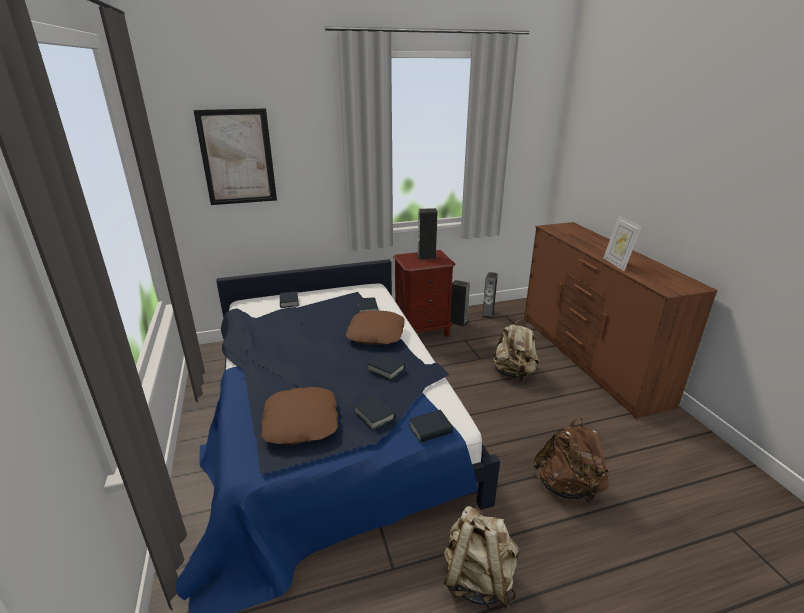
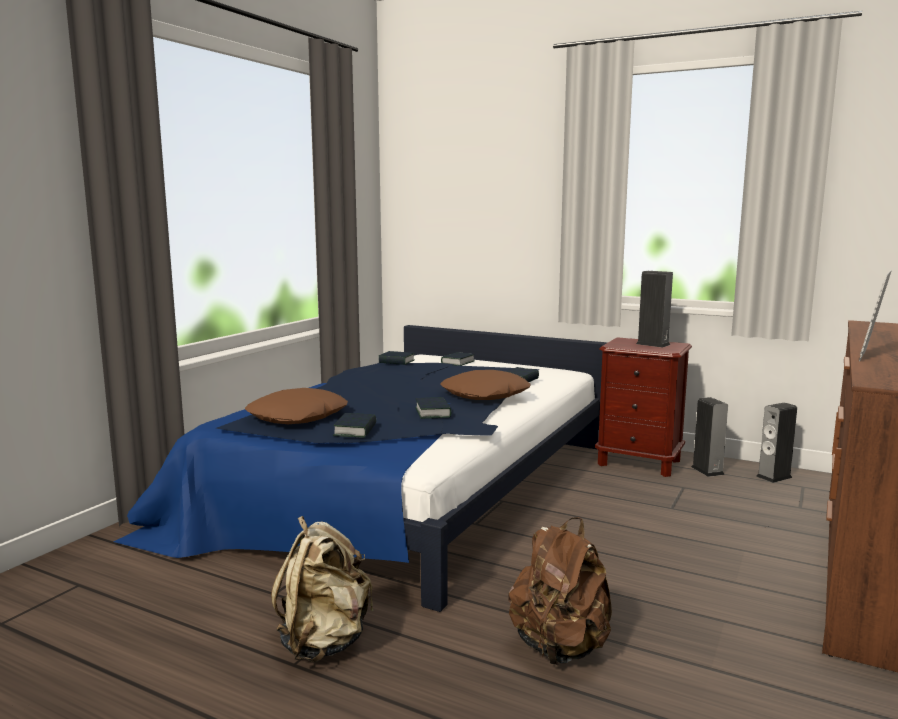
camera: 45 degrees right, 15 degrees down
(237, 157) = (456, 194): picture -> none
(430, 429) = (386, 457): book -> book (396, 361)
(513, 373) = (696, 536): beige backpack -> none

